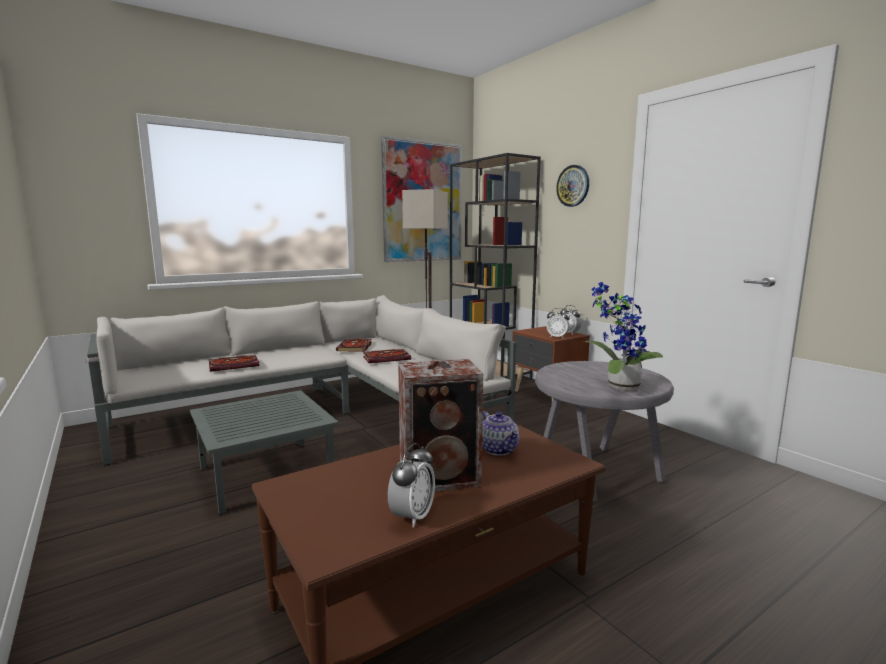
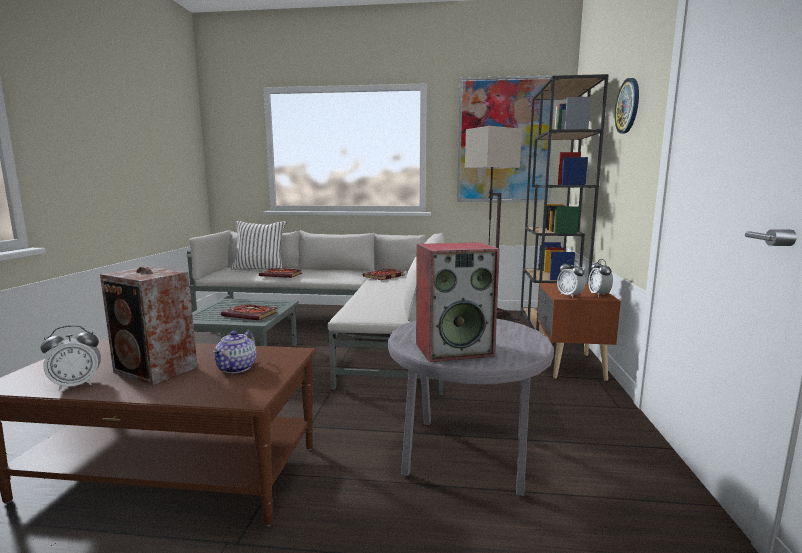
camera: 40 degrees right, 0 degrees up
(179, 364) = (260, 269): none -> white pillow
(387, 358) = (383, 288): book -> book (251, 314)
(618, 386) = (454, 349): potted plant -> speaker

